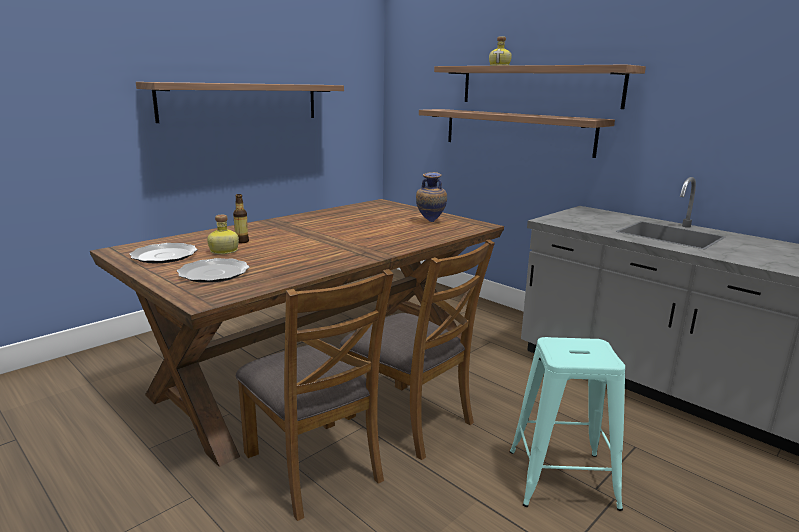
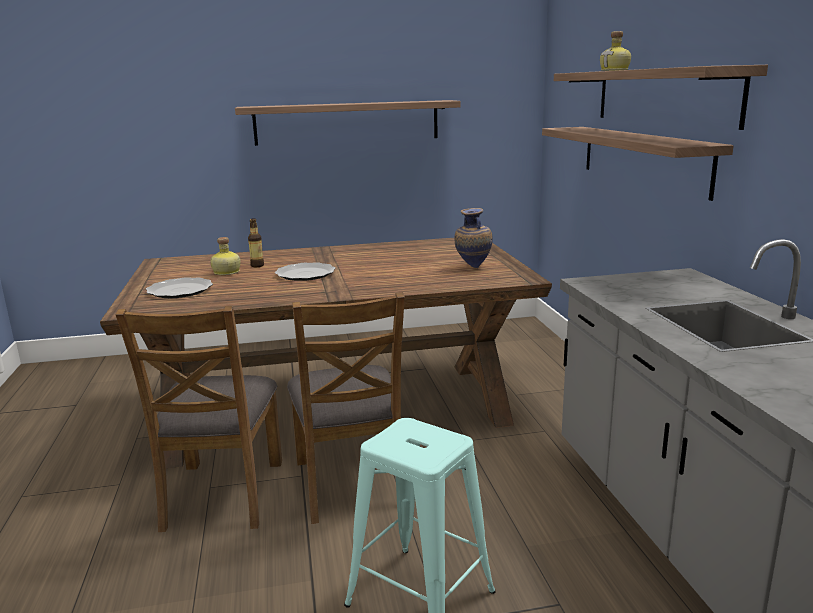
camera: 35 degrees right, 0 degrees up
(164, 256) = (178, 270): plate -> plate (305, 274)

